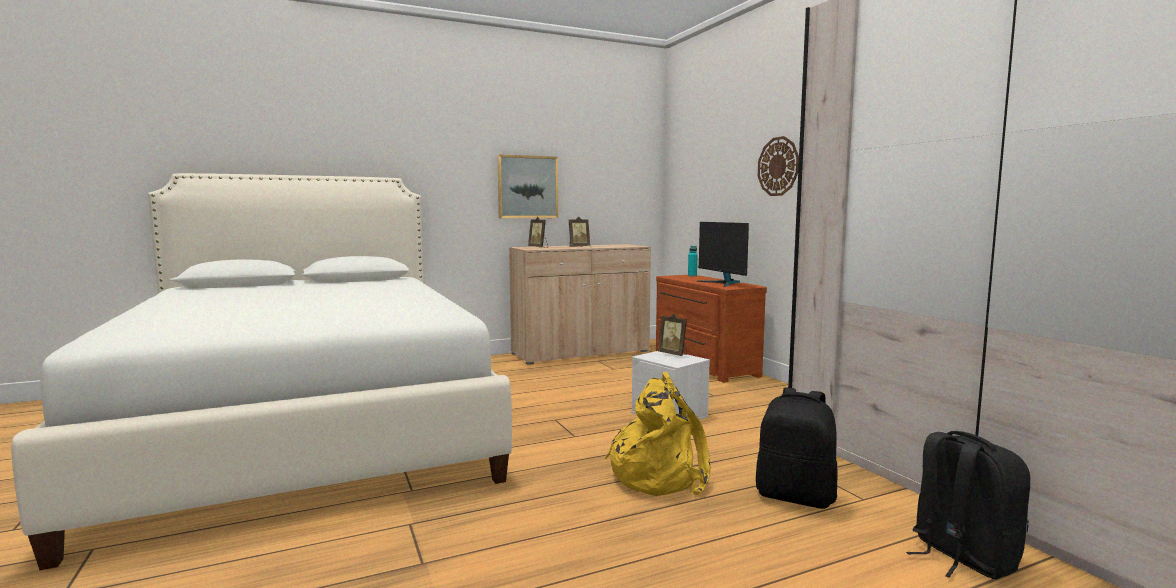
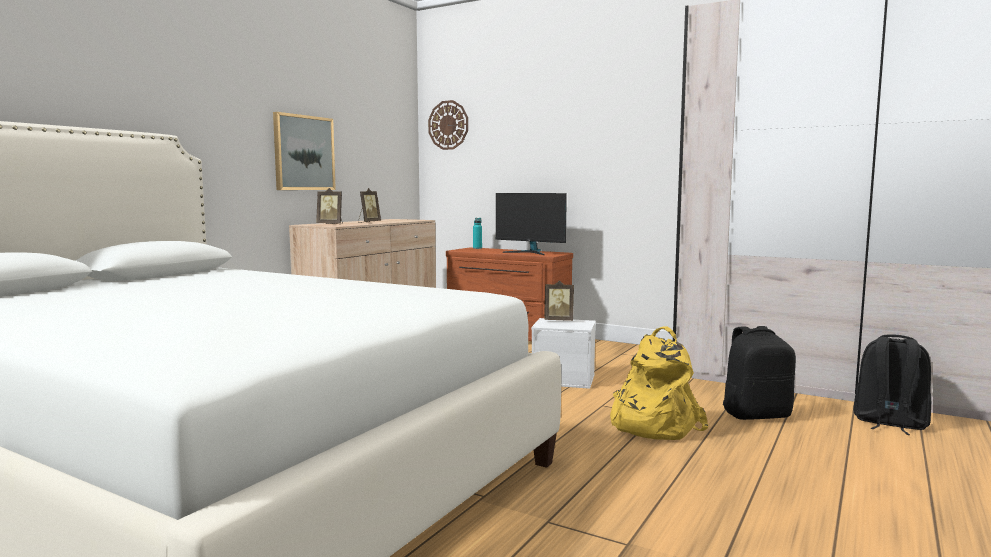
camera: 35 degrees left, 0 degrees up
(778, 166) = (579, 141): wall clock -> wall clock (448, 125)

